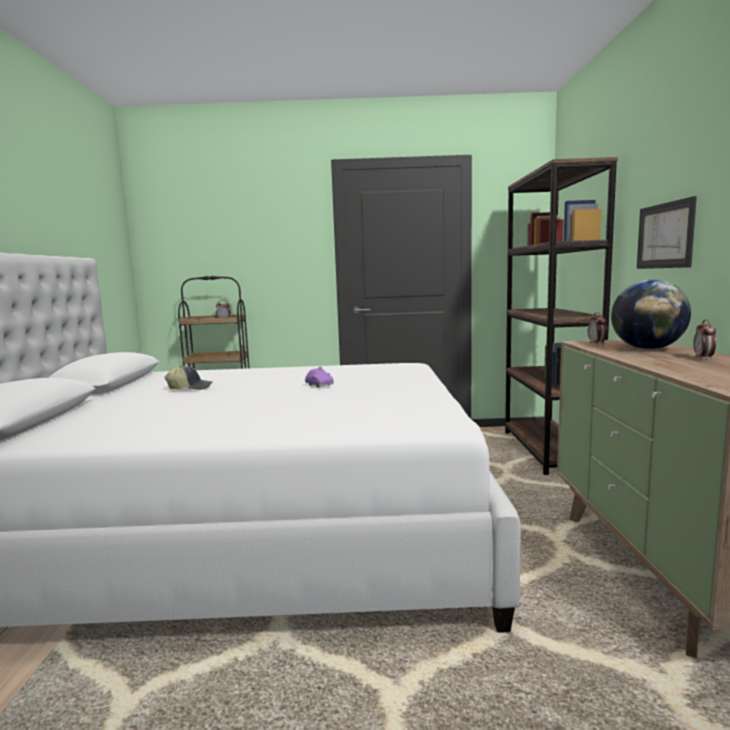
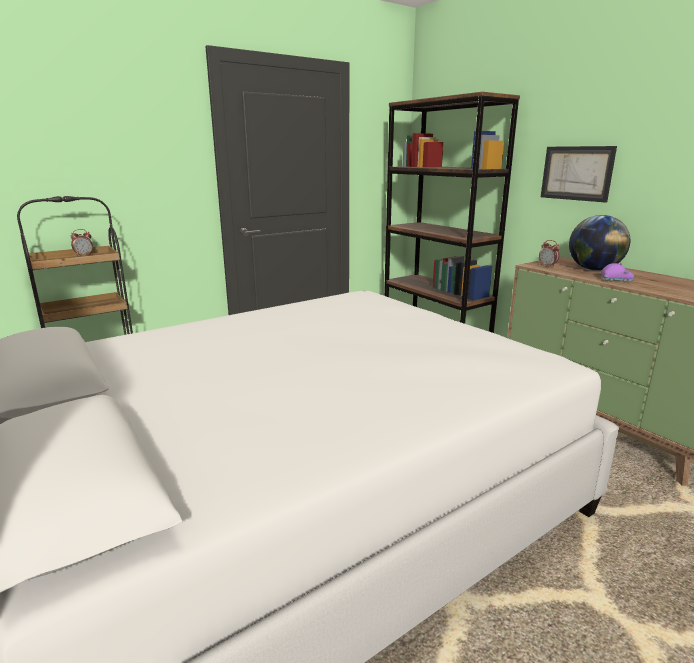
camera: 35 degrees left, 10 degrees up
(190, 388) = (201, 366): cap -> none
(319, 385) = (344, 335): purple toy car -> purple toy car (616, 280)
(703, 358) = (650, 277): alarm clock -> none

